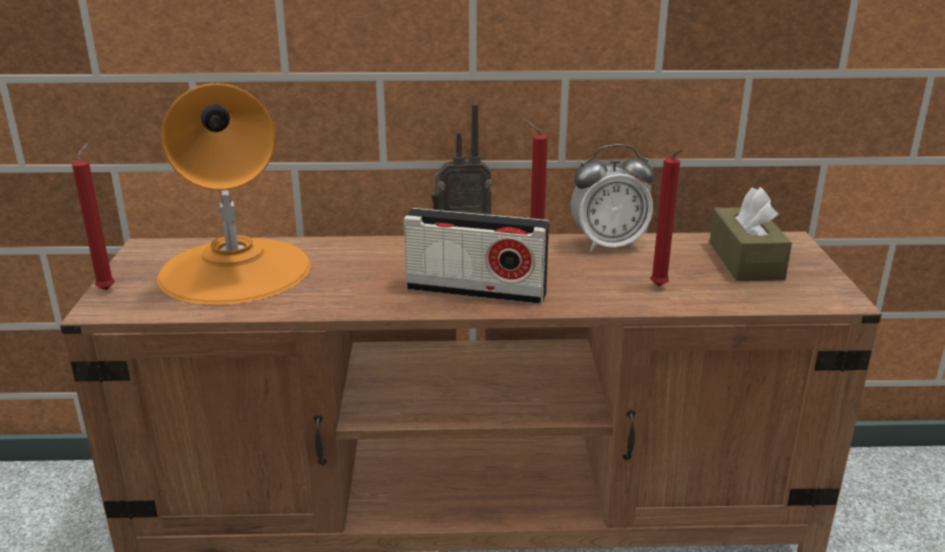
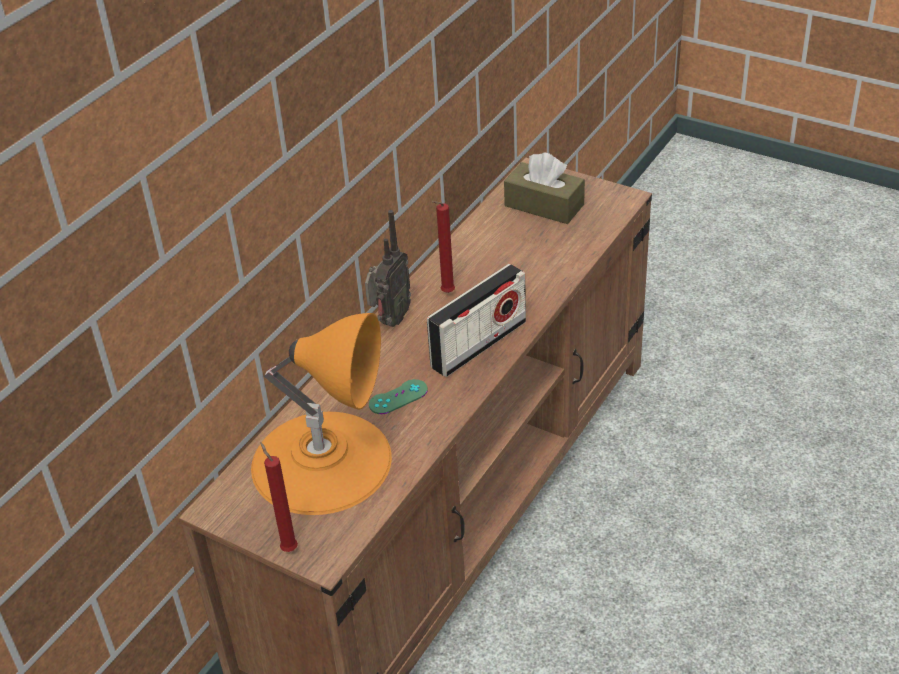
camera: 55 degrees left, 15 degrees up
(354, 277) = (398, 397): none -> green game controller
(608, 245) = (464, 252): alarm clock -> none
(660, 288) = (548, 260): red candle -> none

